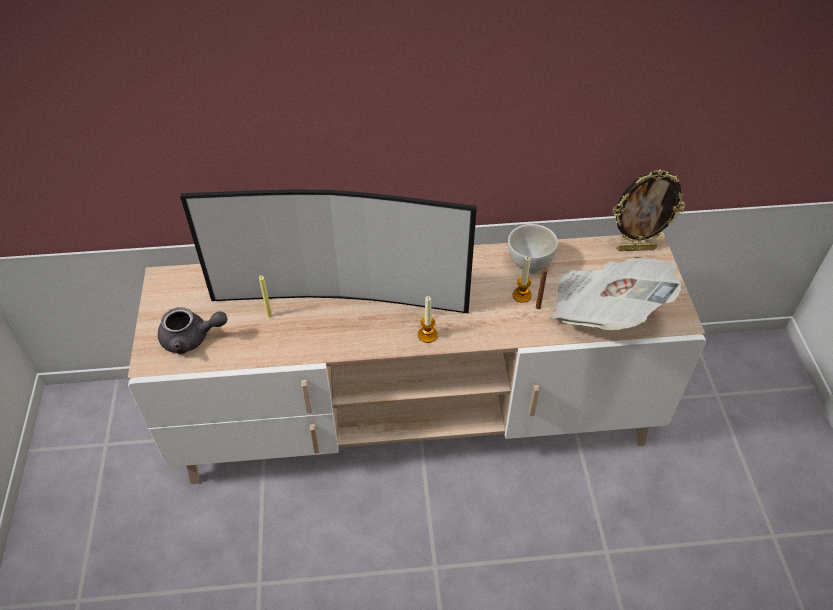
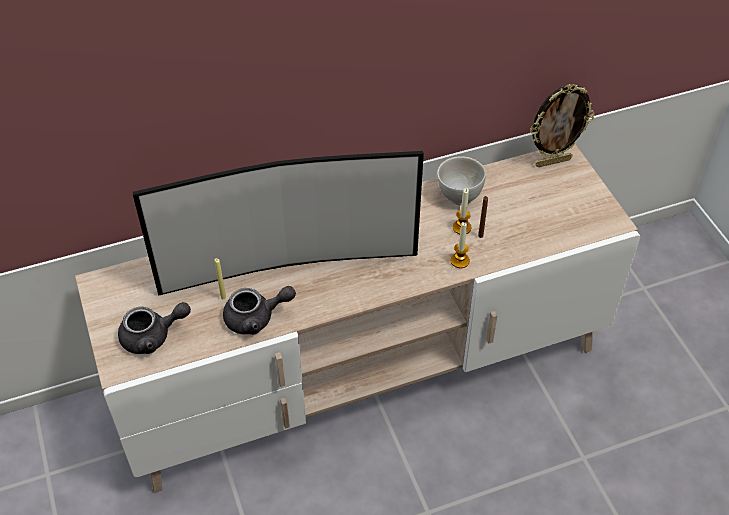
camera: 15 degrees left, 0 degrees up
(292, 342) = (256, 318): none -> grey teapot
(427, 335) = (385, 284): candle -> candle (460, 261)
(604, 311) = (543, 227): newspaper -> none

